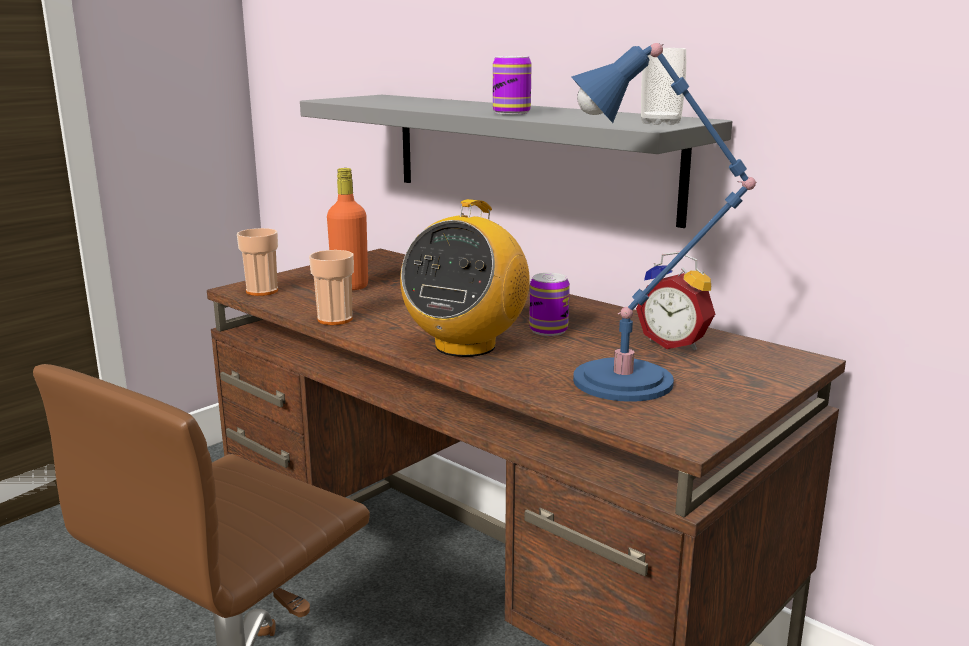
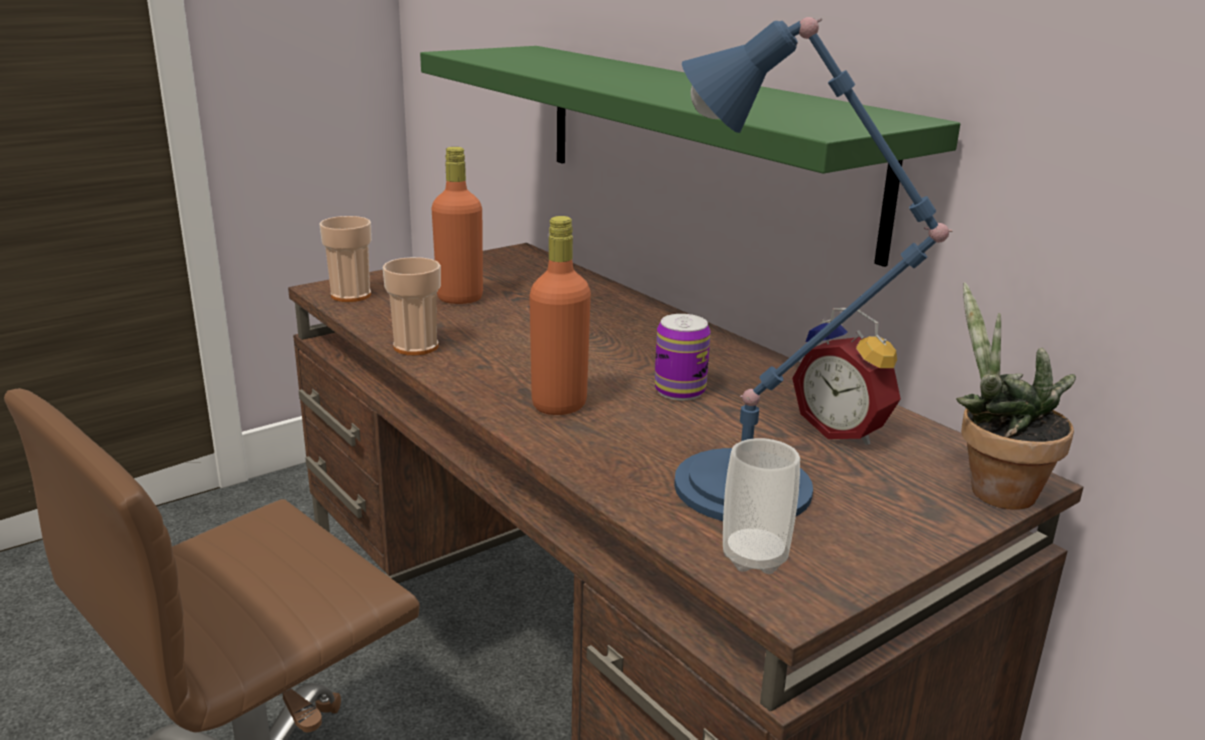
camera: 10 degrees right, 5 degrees up
(465, 345) = (559, 405): radio -> orange bottle
(511, 112) = (660, 90): can -> none
(528, 154) = (699, 141): grey shelf -> green shelf
(660, 123) = (845, 124): cup -> cup (754, 558)
(789, 367) = (992, 490): none -> potted plant

